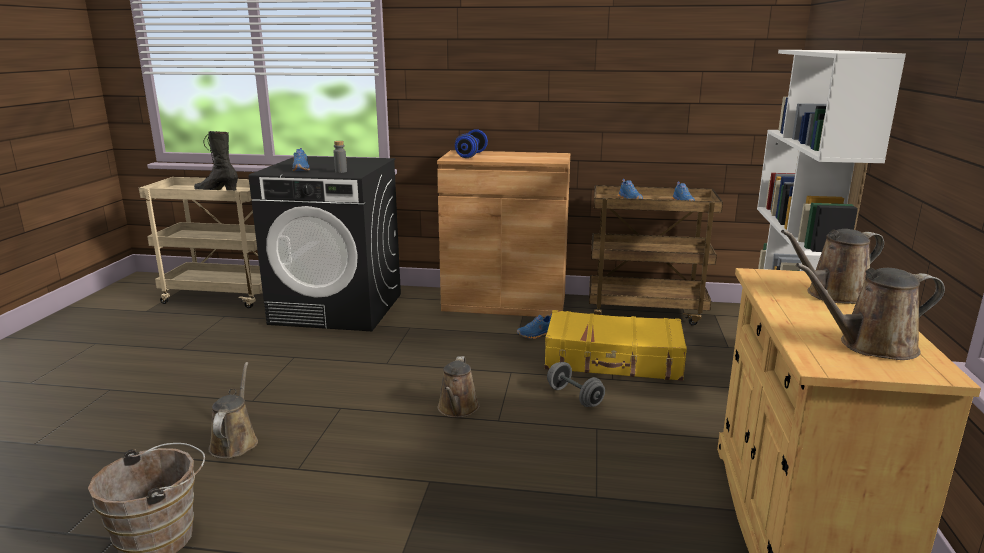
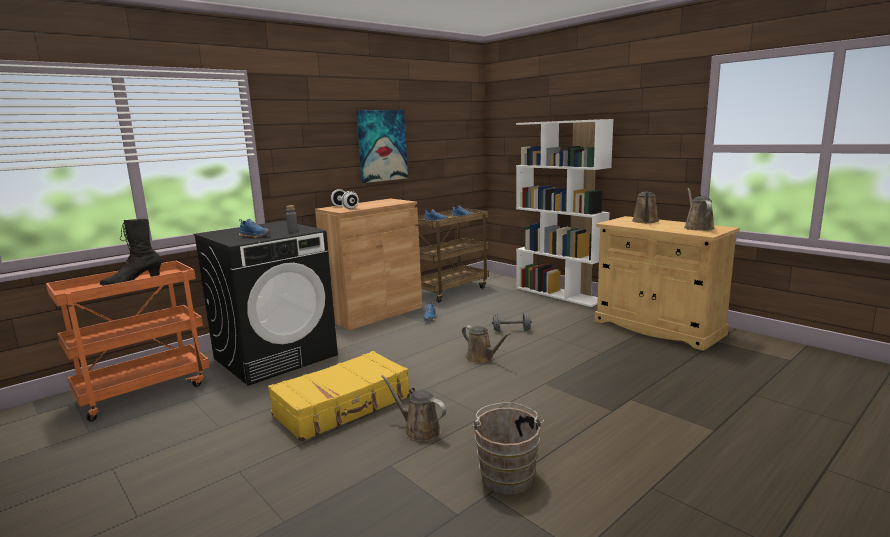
camera: 50 degrees left, 5 degrees down
(225, 295) = (145, 391): beige cart -> orange cart
(471, 155) = (345, 207): blue dumbbell -> white dumbbell
(568, 74) = (382, 145): none -> picture
(613, 360) = (489, 312): yellow suitcase -> yellow suitcase (343, 406)
(871, 346) = (697, 227): brown watering can -> brown watering can turned 150 degrees clockwise

